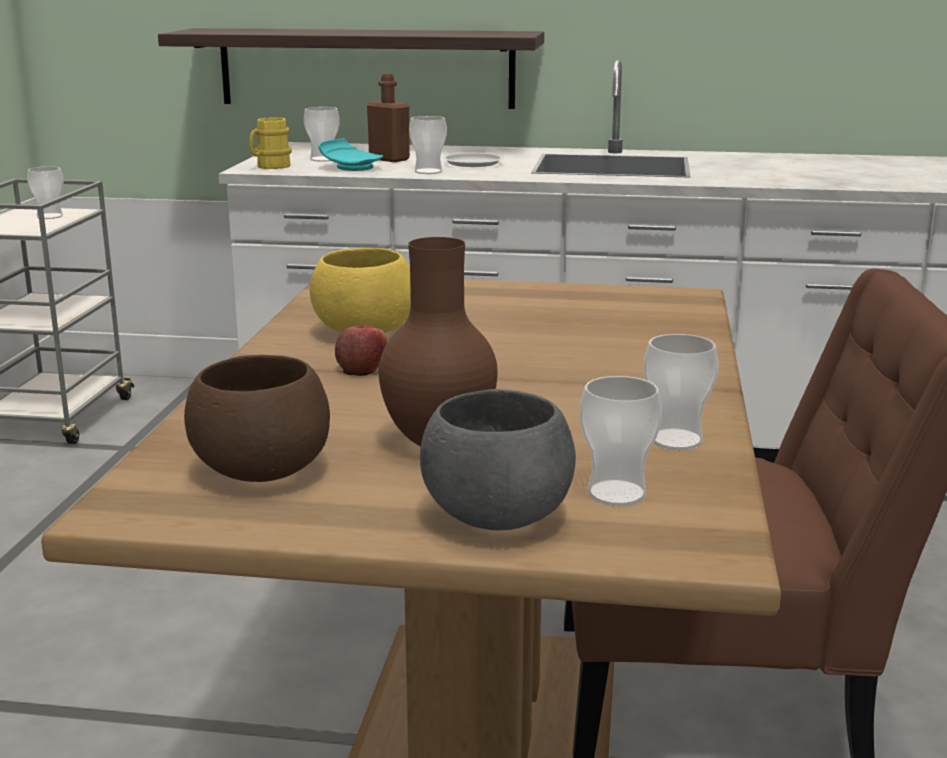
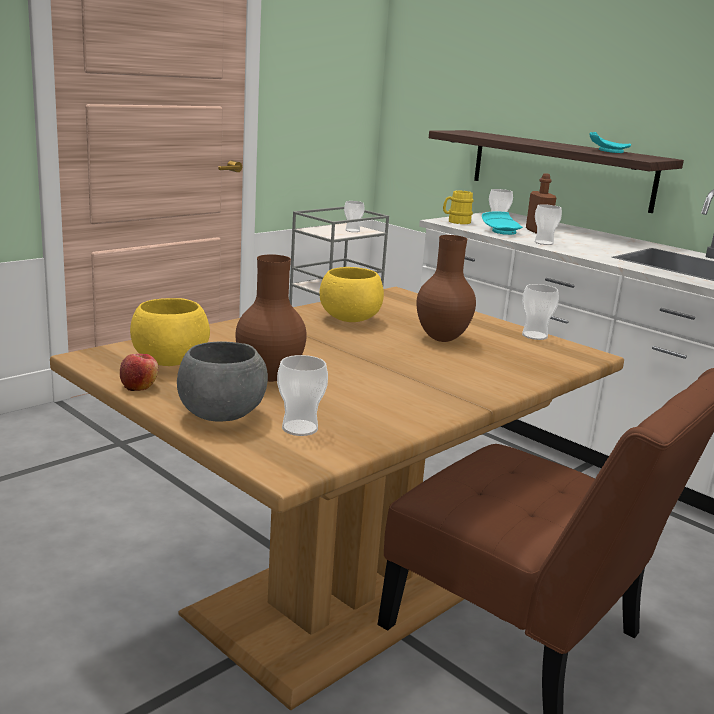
camera: 35 degrees right, 0 degrees up
(262, 472) = (171, 362): brown bowl -> yellow bowl
(362, 369) = (310, 335): apple -> apple (139, 386)
(446, 32) = (607, 151): none -> turquoise plate
(473, 163) = (586, 244): white plate -> none
(516, 324) = (440, 339): none -> brown vase
(676, 440) = (390, 418): cup -> cup (534, 335)

